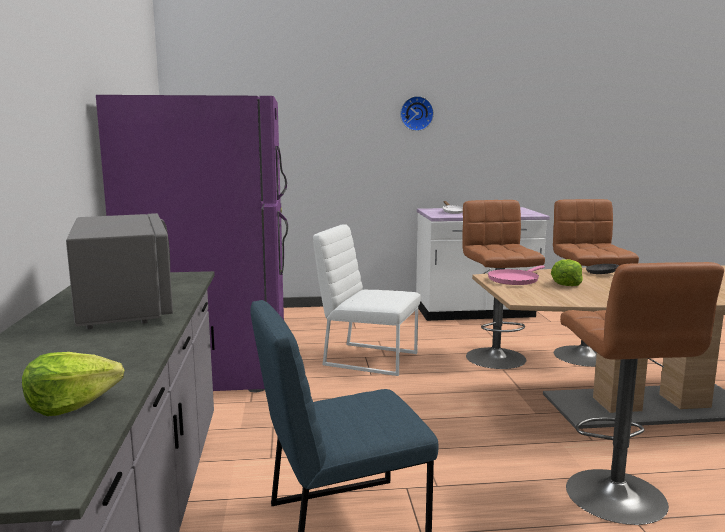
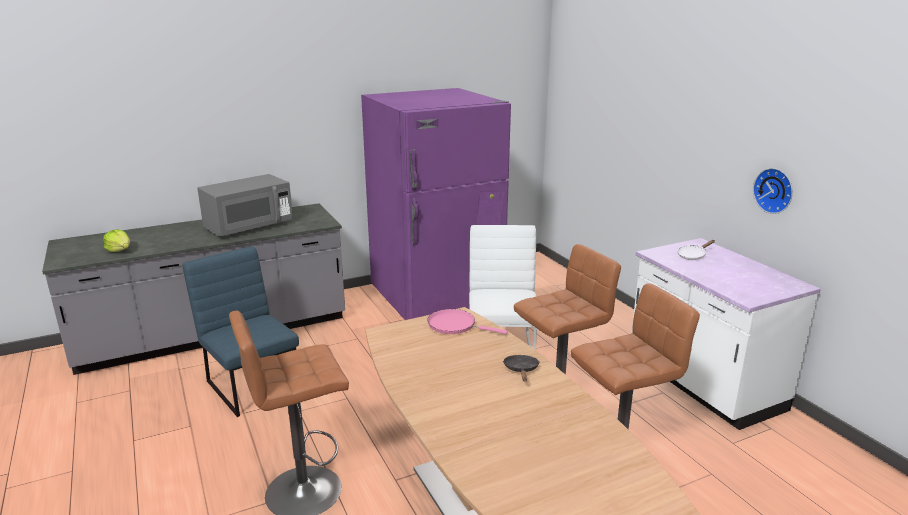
camera: 70 degrees right, 10 degrees up
(416, 113) = (722, 124): wall clock -> wall clock (775, 190)
(566, 283) = (455, 349): lettuce -> none

